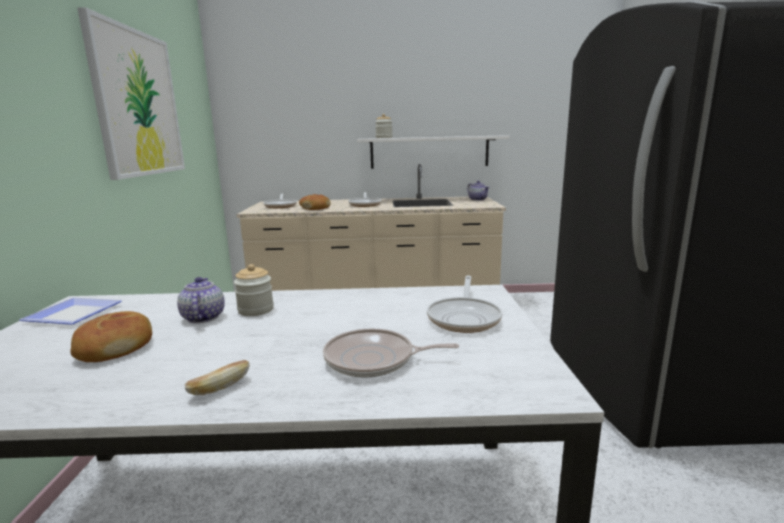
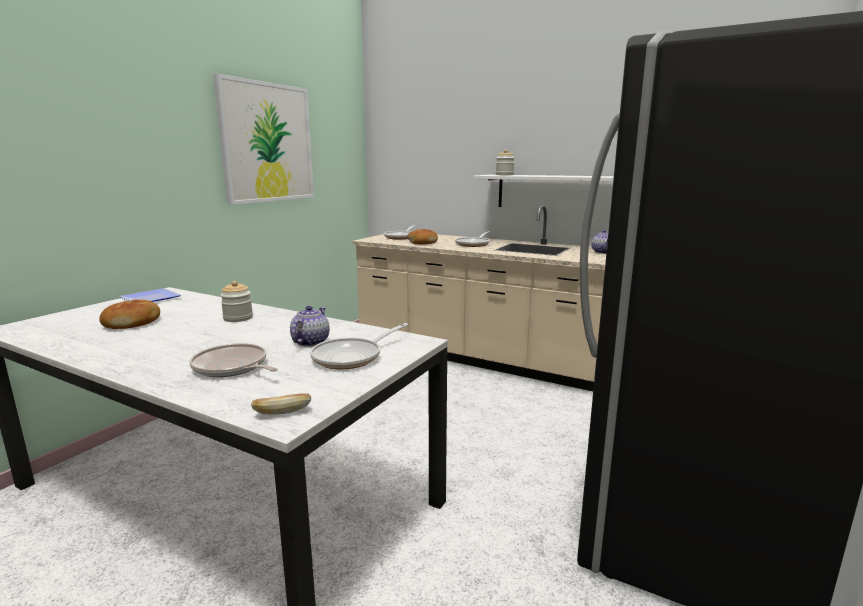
camera: 30 degrees right, 0 degrees up
(202, 317) = (202, 316): teapot -> teapot (310, 342)
(220, 388) = (131, 358): bread -> bread (282, 412)

